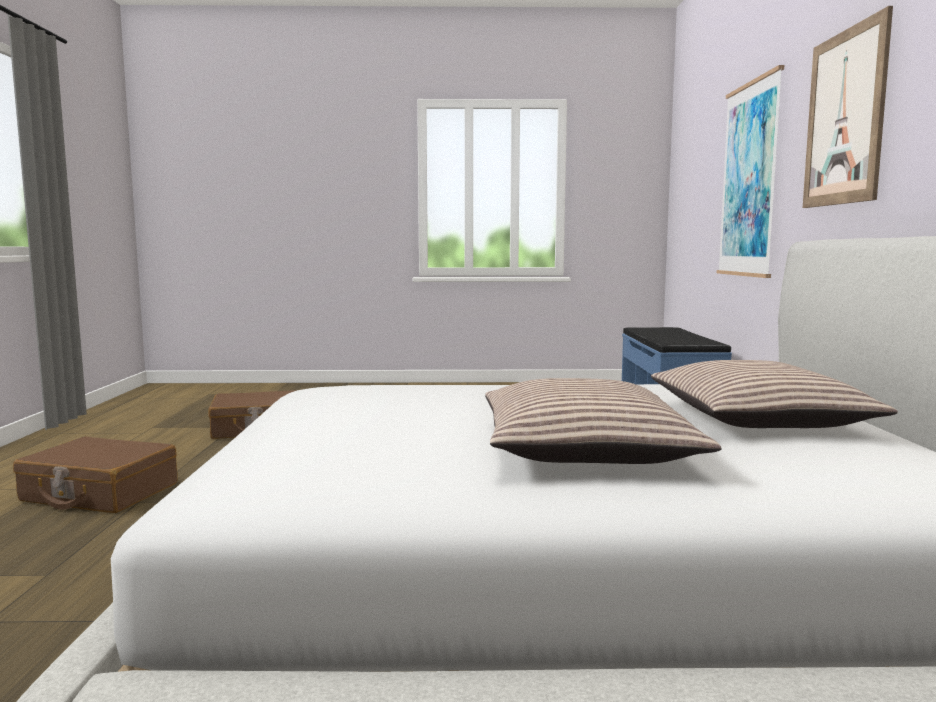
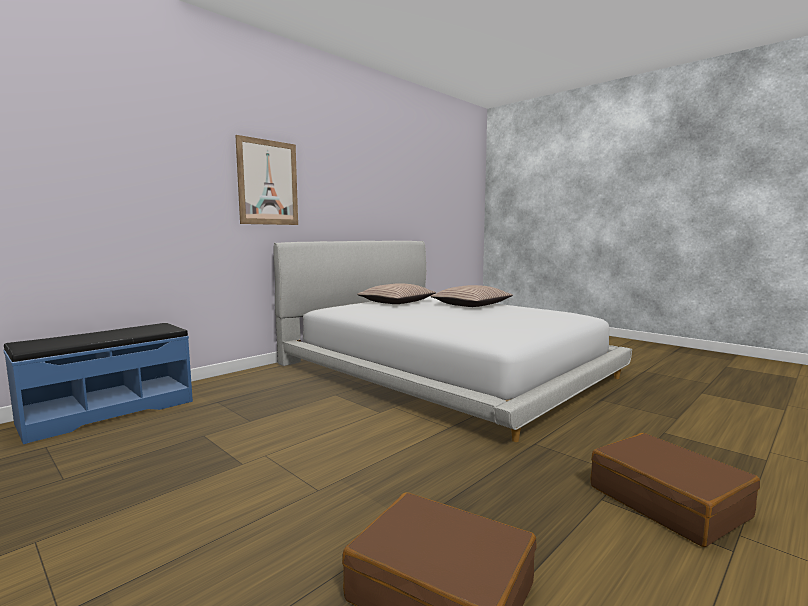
camera: 135 degrees left, 0 degrees up
(749, 180) = (150, 195): picture -> none

